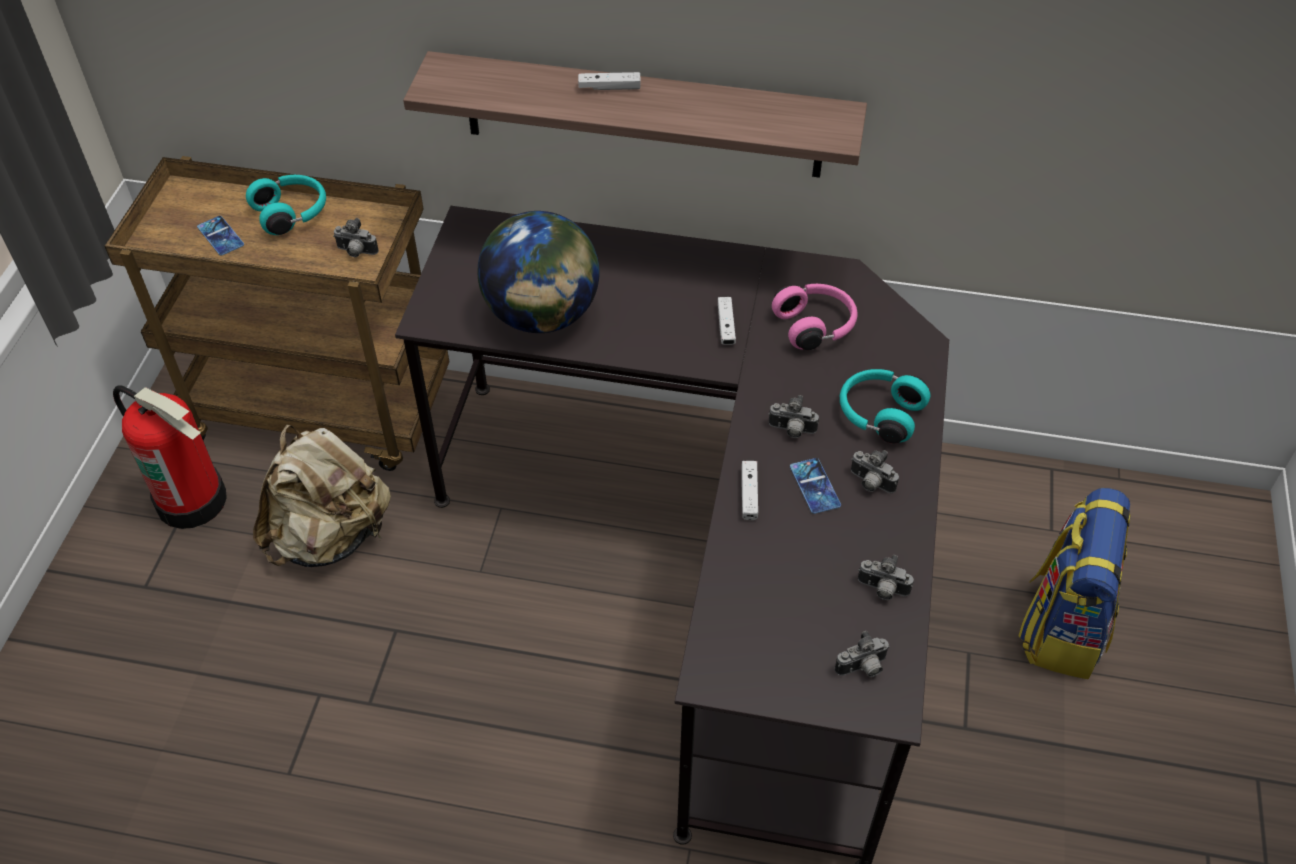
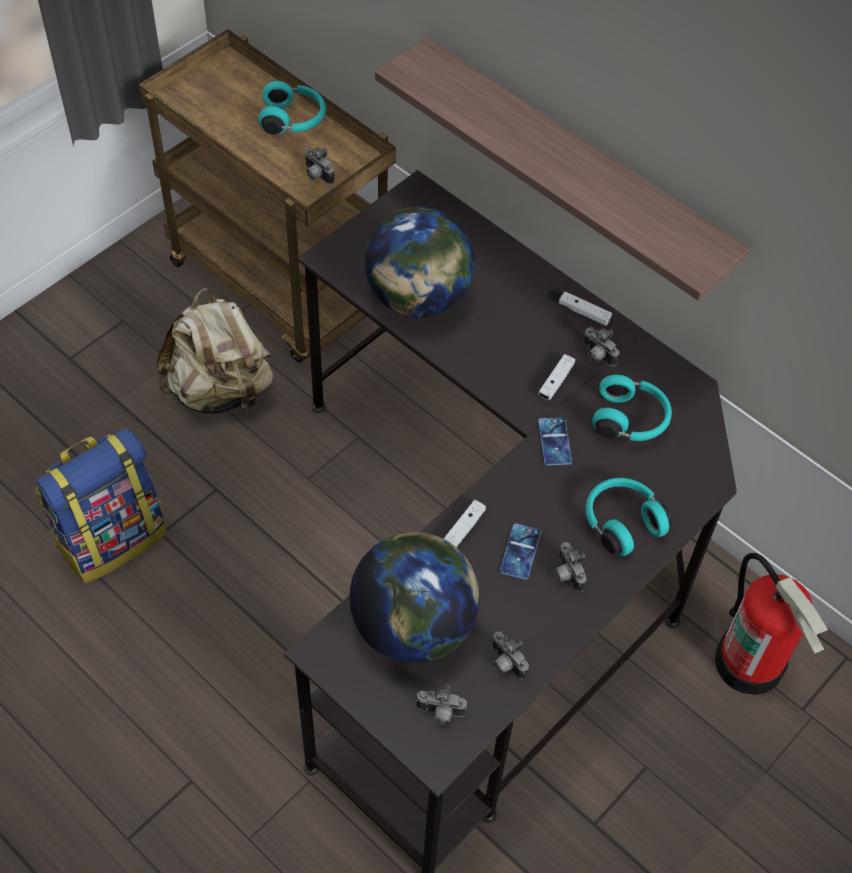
camera: 30 degrees right, 5 degrees up
(193, 499) = (143, 309): fire extinguisher -> fire extinguisher (750, 662)
(220, 236) = (229, 114): phone -> phone (554, 441)
(609, 87) = (543, 134): white game controller -> white game controller (584, 313)
(774, 604) = (413, 625): none -> globe
(791, 431) = (538, 497): camera -> camera (596, 356)
(815, 325) = (630, 419): pink headphones -> turquoise headphones
(1061, 625) = (745, 792): backpack -> backpack (112, 537)

